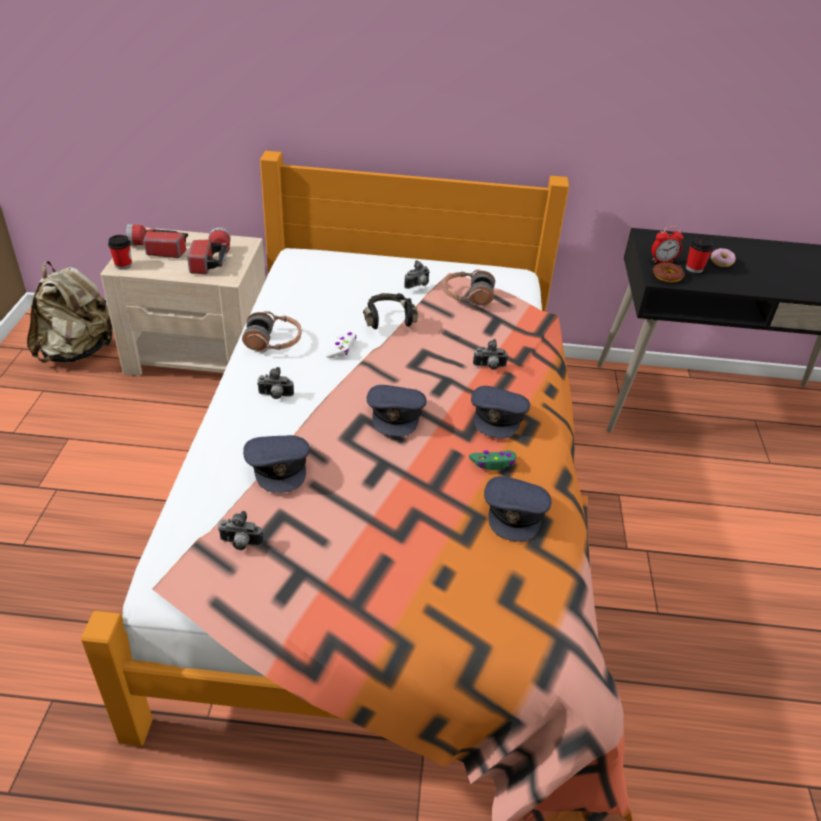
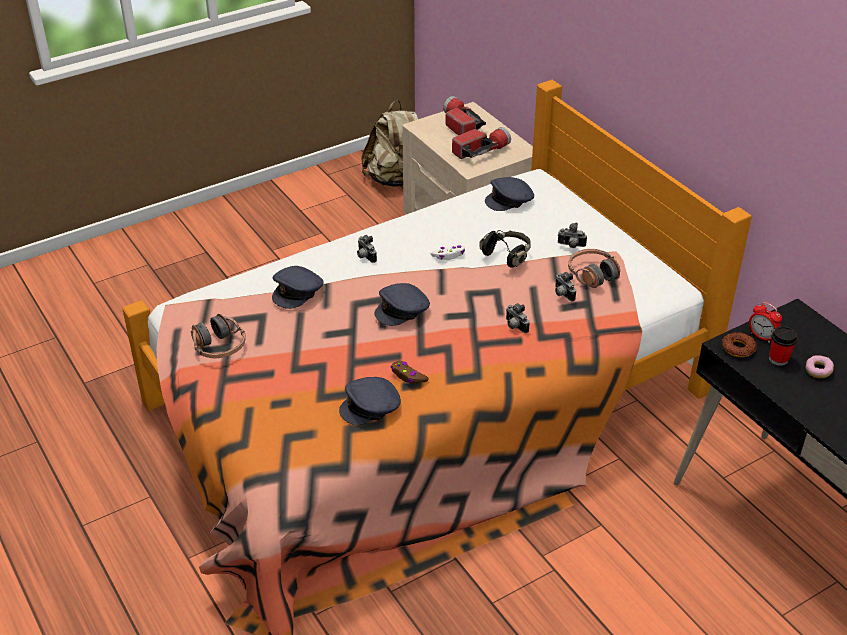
camera: 55 degrees right, 0 degrees up
(123, 265) = (423, 125): cup -> none
(240, 544) = (224, 314): camera -> camera (562, 294)
(273, 342) = (417, 225): headphones -> headphones (219, 347)
(493, 463) = (408, 376): green game controller -> brown game controller
(498, 415) = (460, 355): grey cap -> grey cap (510, 200)

